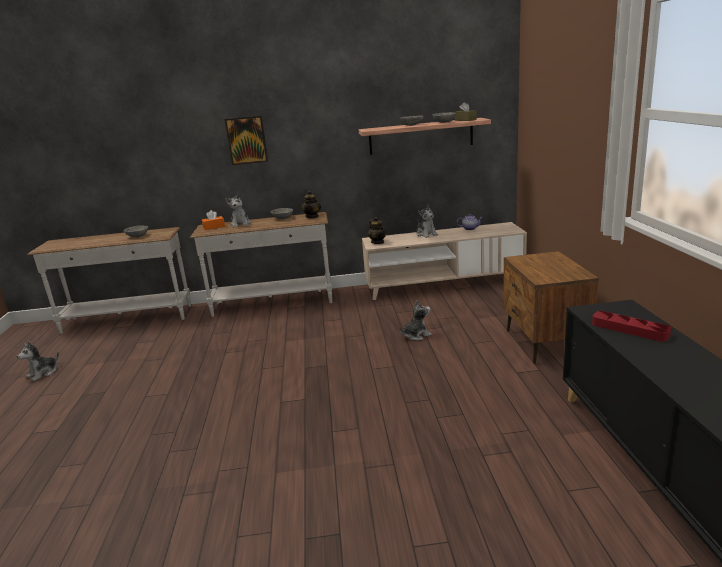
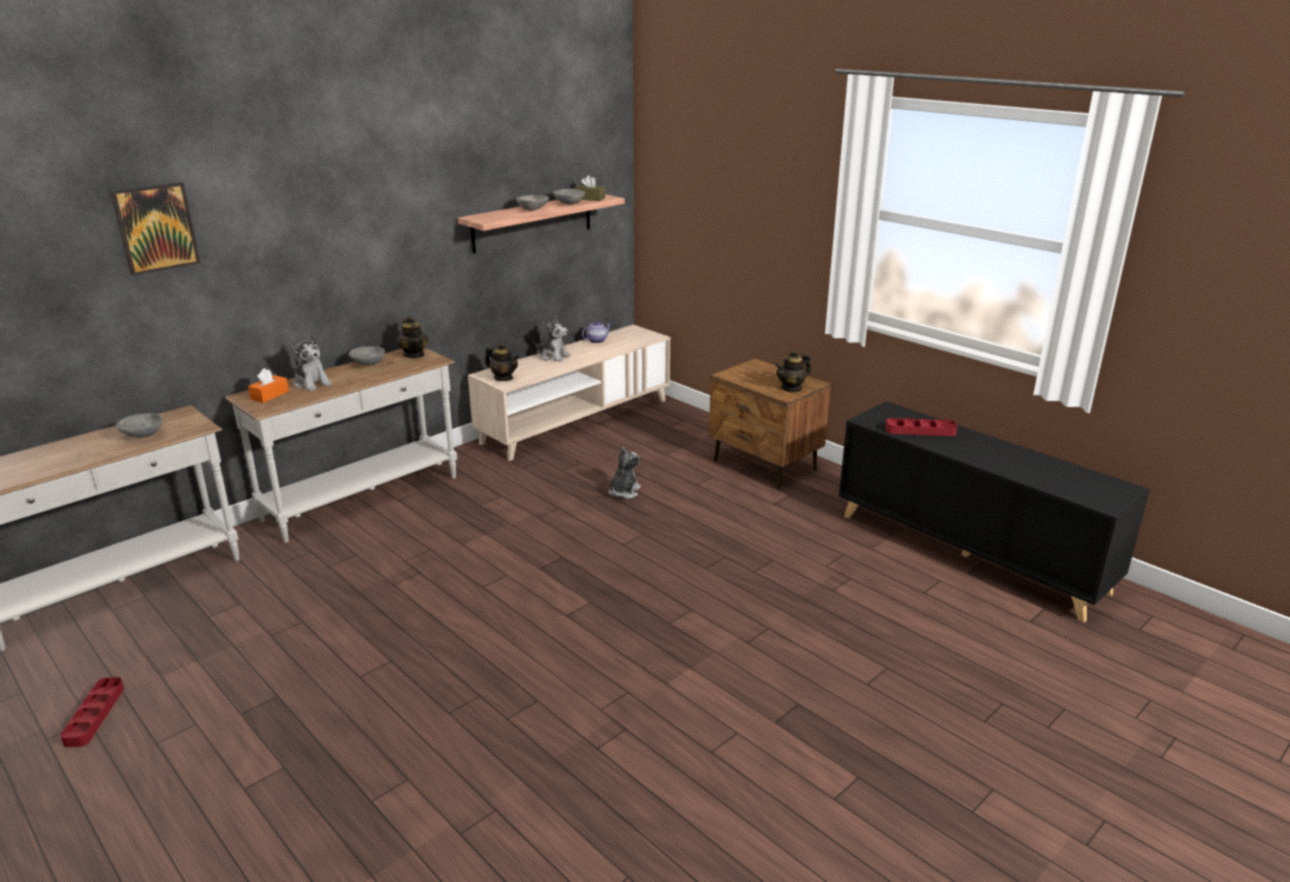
camera: 40 degrees left, 5 degrees up
(43, 373) = (94, 715): plush toy -> red tray
(246, 140) = (301, 246): picture -> picture (156, 228)
(556, 275) = (791, 388): none -> teapot

